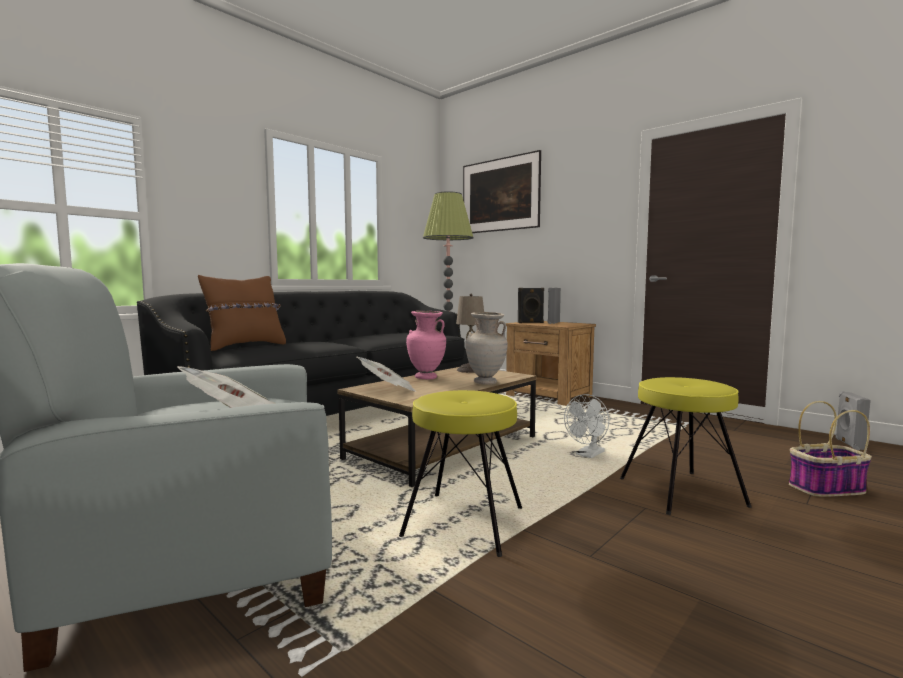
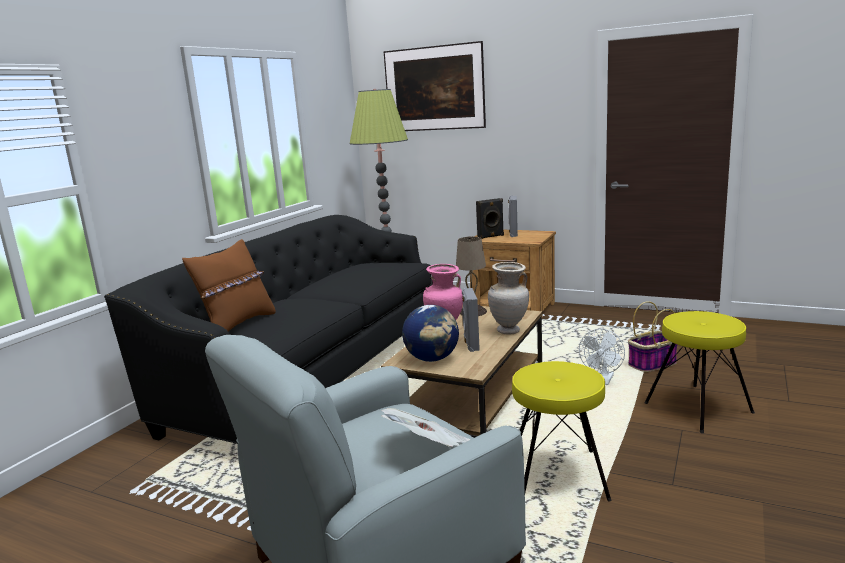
camera: 15 degrees left, 10 degrees up
(388, 390) = (432, 359): newspaper -> globe
(826, 489) = (795, 383): basket -> basket (652, 364)
(848, 444) = (791, 330): grey speaker -> grey speaker (470, 344)

